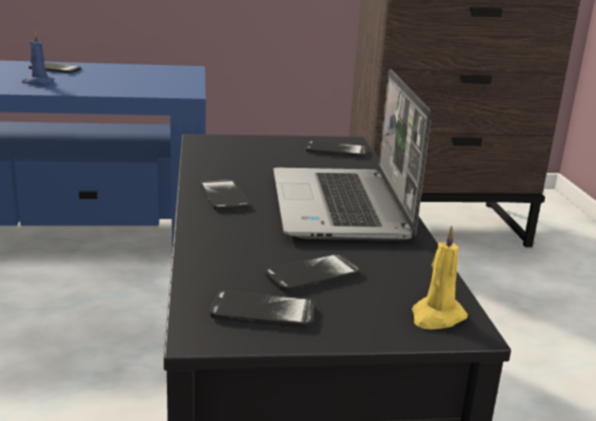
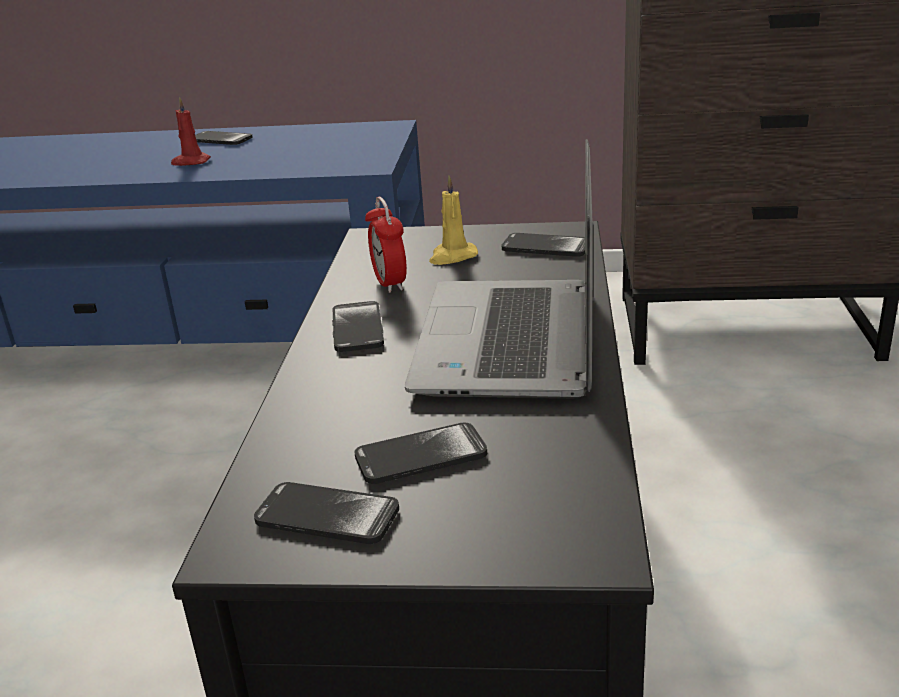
camera: 15 degrees right, 5 degrees up
(37, 82) = (190, 162): blue candle -> red candle
(233, 169) = (390, 283): none -> alarm clock
(436, 317) = (565, 529): yellow candle -> yellow candle (452, 257)

